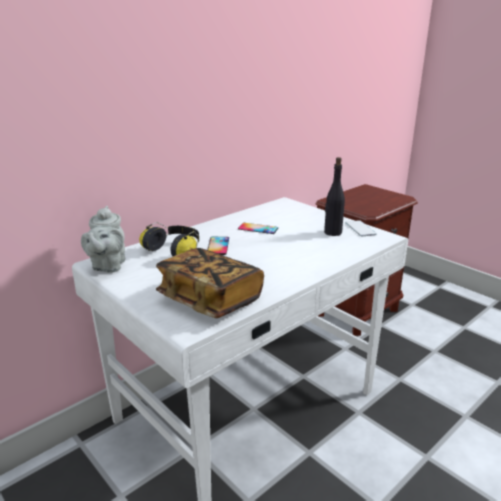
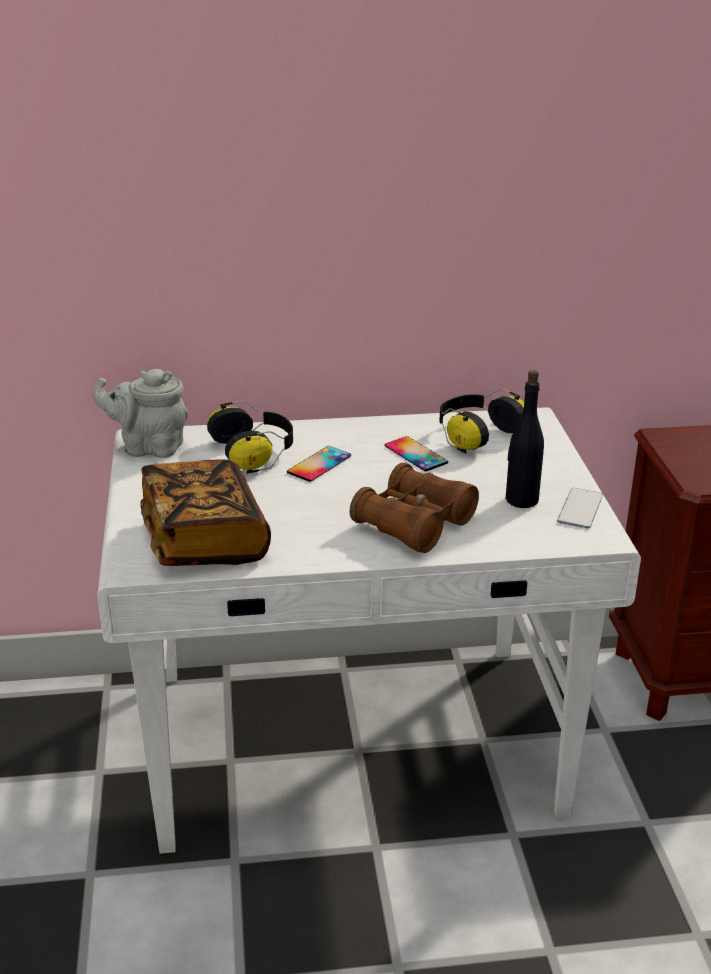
camera: 35 degrees right, 5 degrees up
(108, 266) = (149, 447): grey teapot -> grey teapot turned 60 degrees clockwise
(272, 214) = (476, 435): none -> headphones
(304, 256) = (414, 524): none -> brown binoculars

